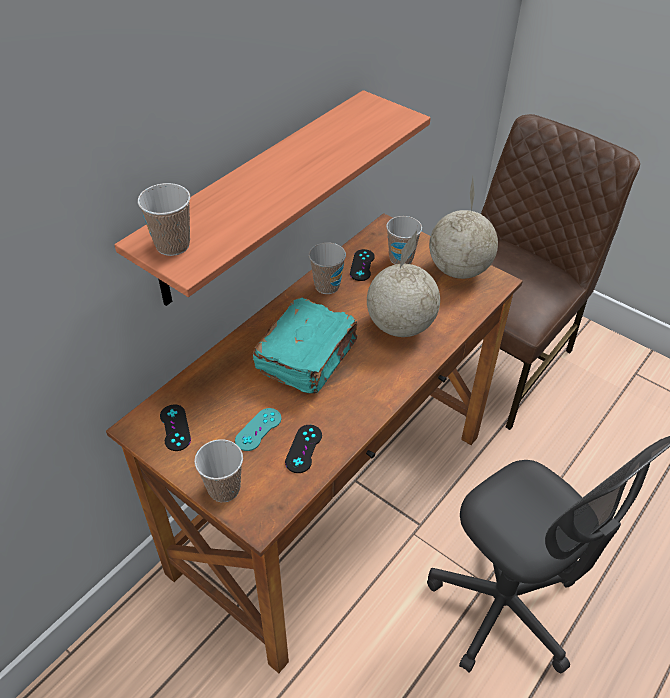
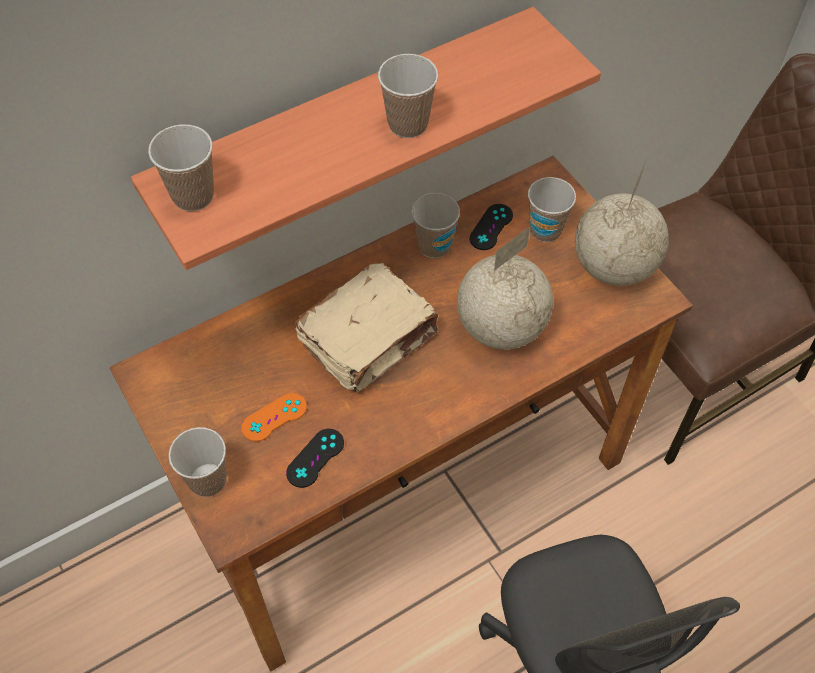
camera: 20 degrees right, 10 degrees up
(175, 427) = (184, 386): black game controller -> none
(258, 429) = (274, 417): turquoise game controller -> orange game controller
(308, 357) = (370, 339): turquoise book -> beige book
(314, 170) = (408, 124): none -> cup

